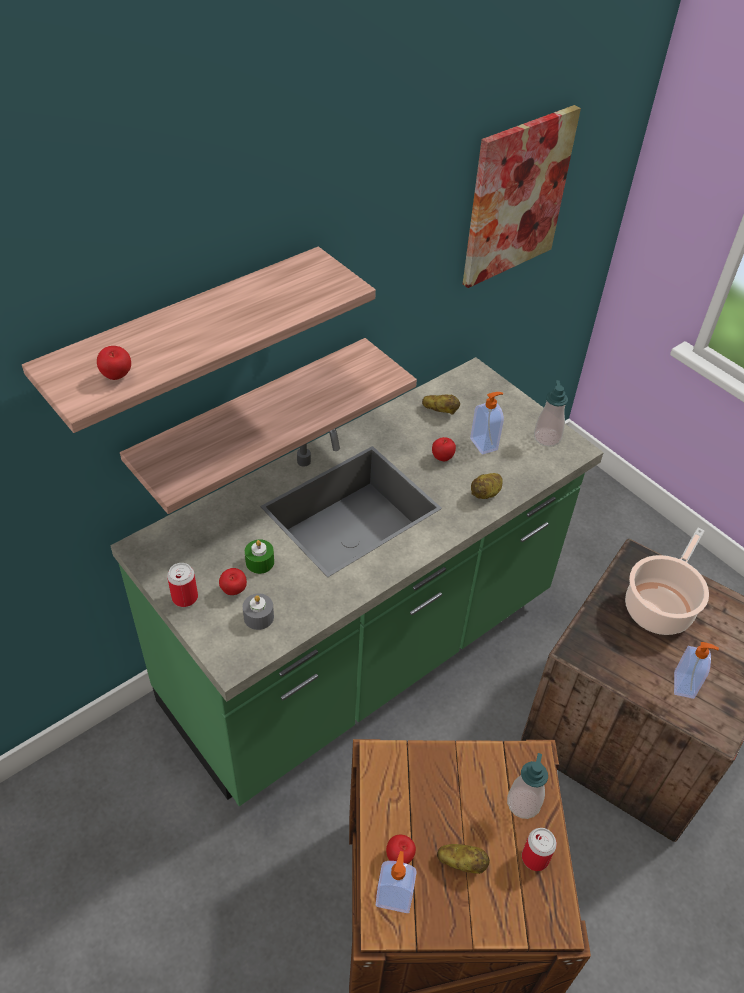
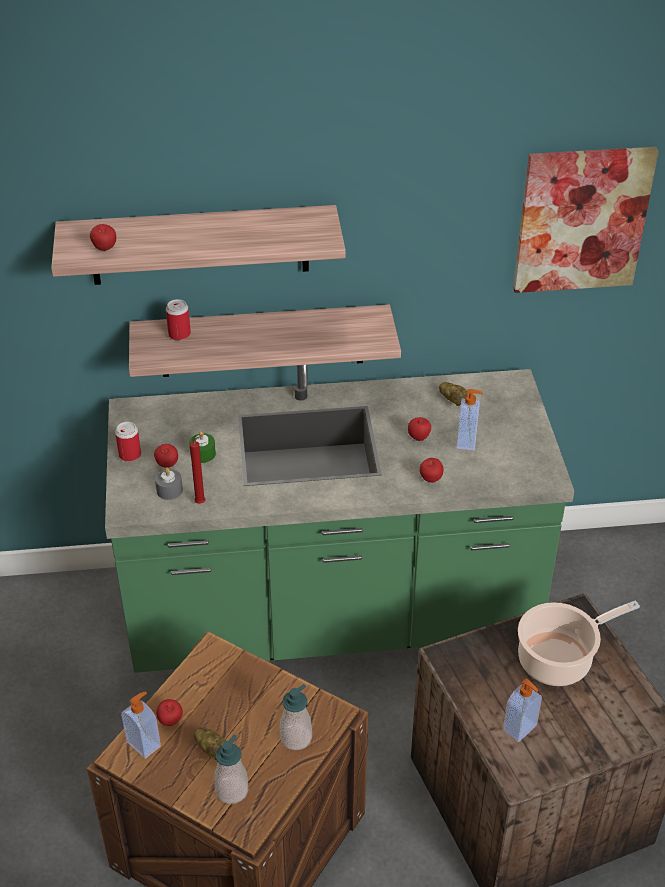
camera: 35 degrees right, 5 degrees down
(302, 614) = (202, 502): none -> red candle
(486, 493) = (430, 479): potato -> apple
(535, 857) = (271, 777): can -> can (179, 334)
(547, 438) = (531, 458): soap dispenser -> soap dispenser (231, 790)

